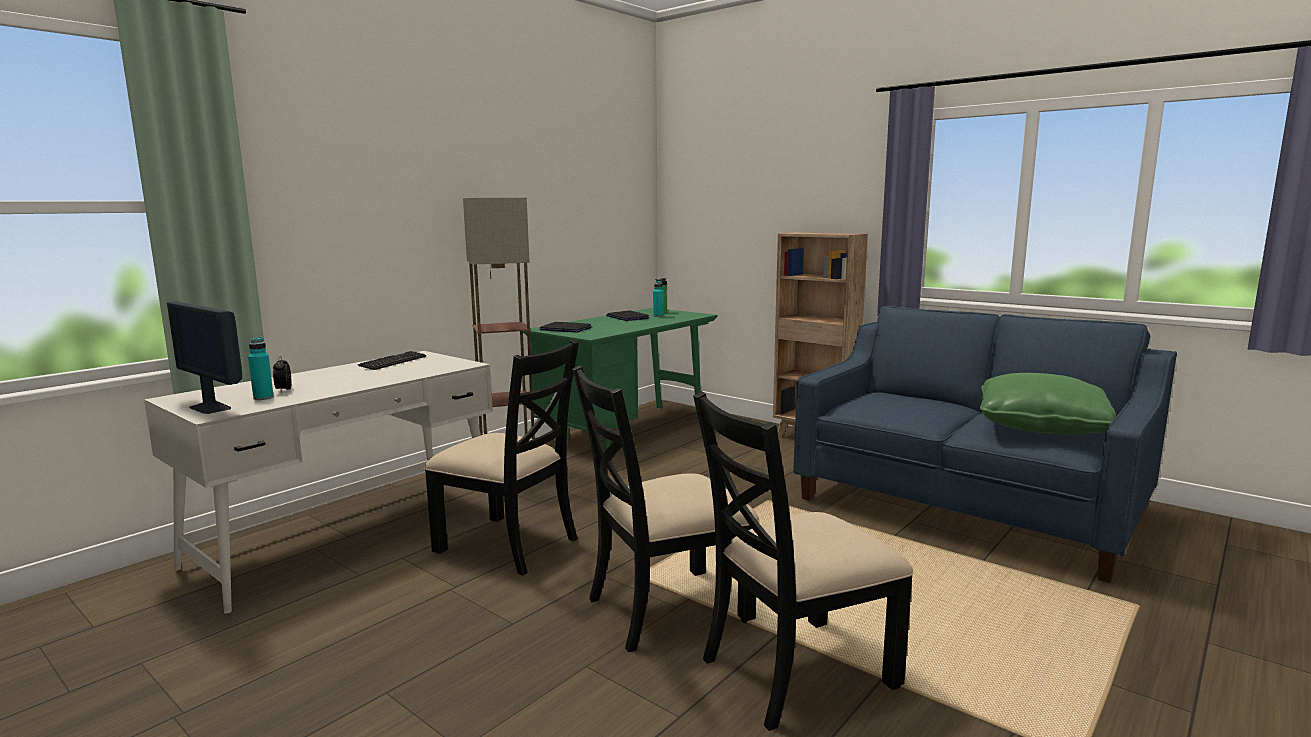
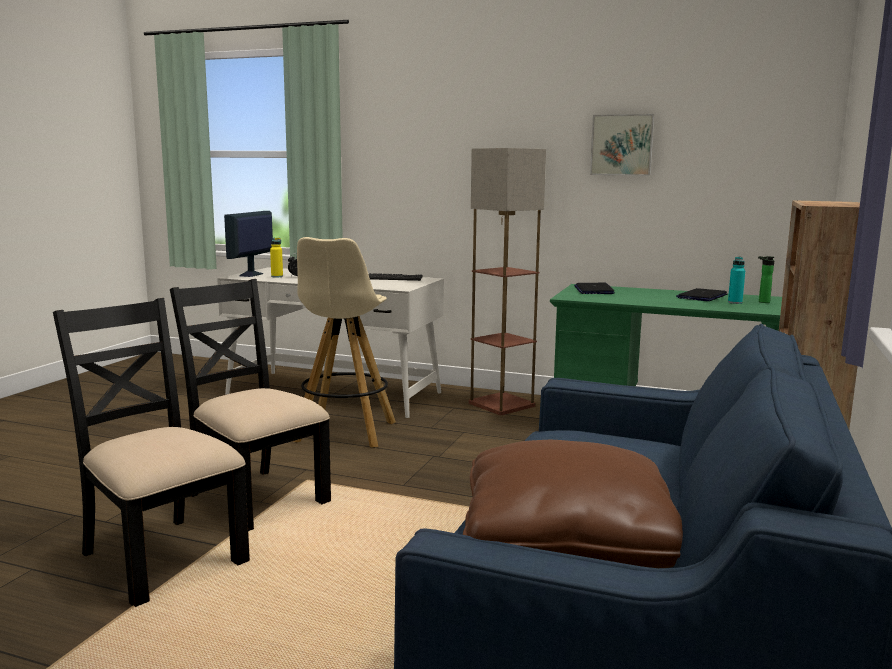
camera: 70 degrees right, 0 degrees up
(263, 398) = (277, 276): turquoise bottle -> yellow bottle
(508, 544) = (344, 433): black chair -> beige stool
(541, 194) = (622, 145): none -> picture
(1041, 426) = (567, 541): green pillow -> brown pillow

